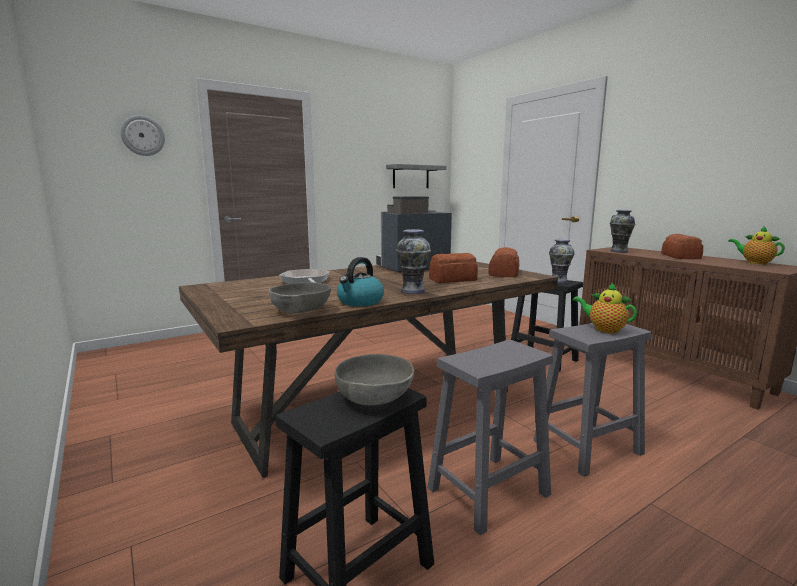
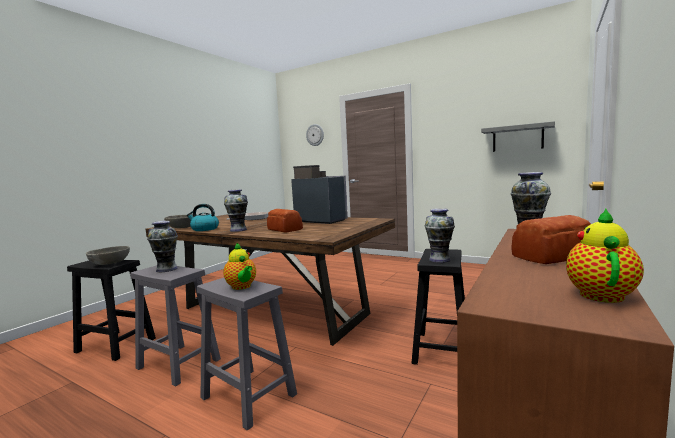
camera: 65 degrees right, 5 degrees down
(485, 357) = (166, 269): none -> vase
(504, 273) = (328, 233): bread -> none
(604, 329) = (242, 287): teapot -> teapot turned 135 degrees clockwise

